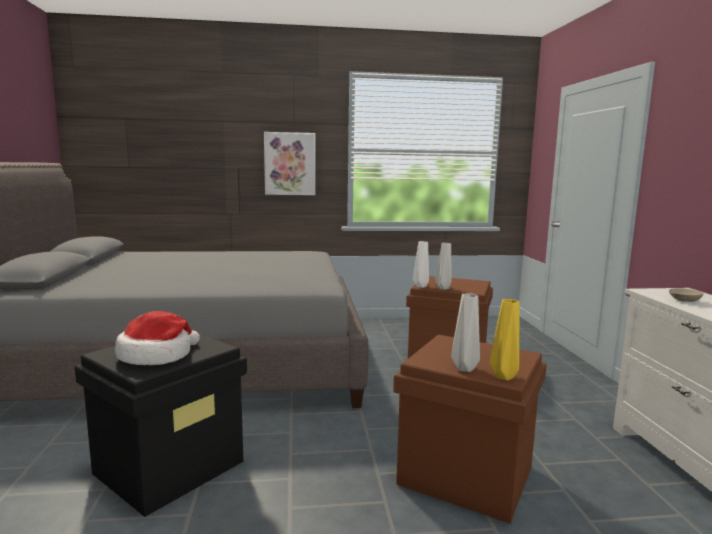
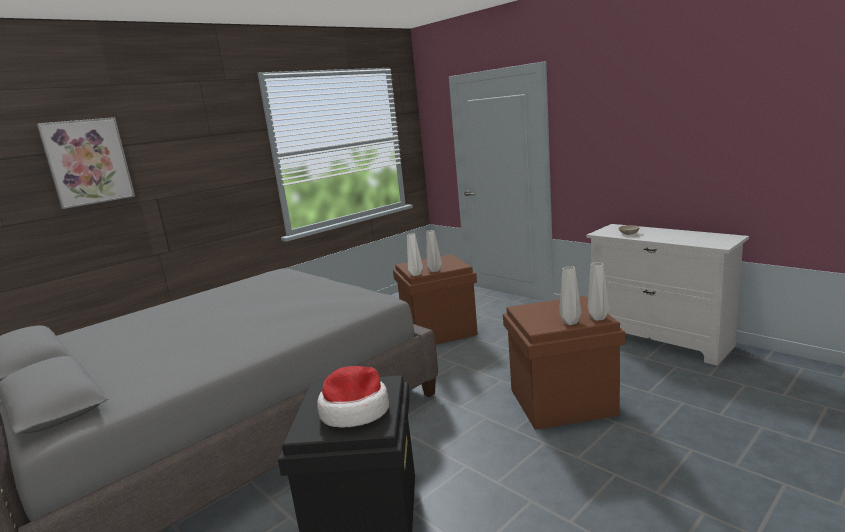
camera: 35 degrees left, 5 degrees up
(290, 164) = (216, 182): picture -> picture (88, 162)
(505, 377) = (598, 318): yellow vase -> grey vase

